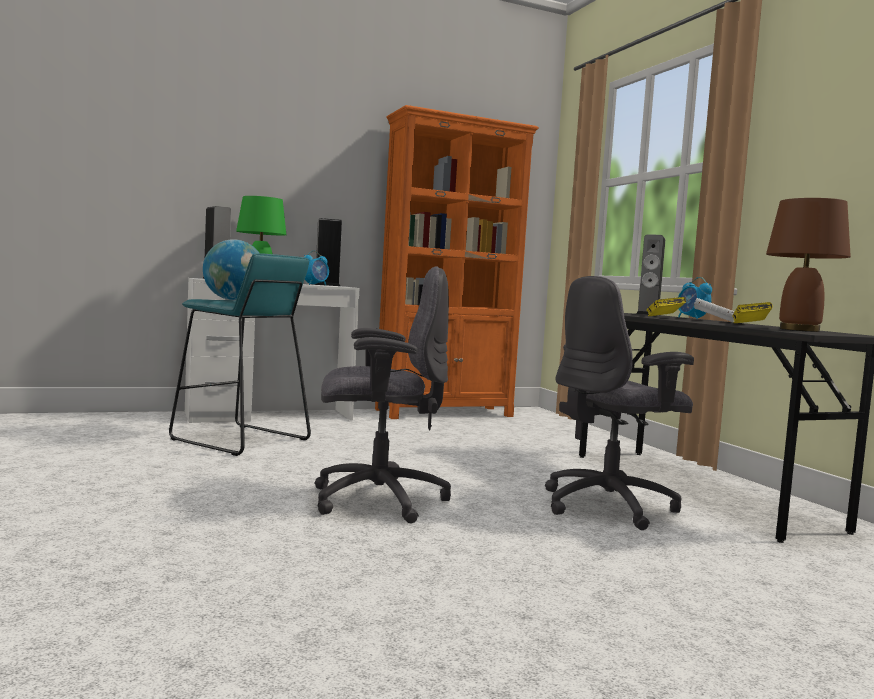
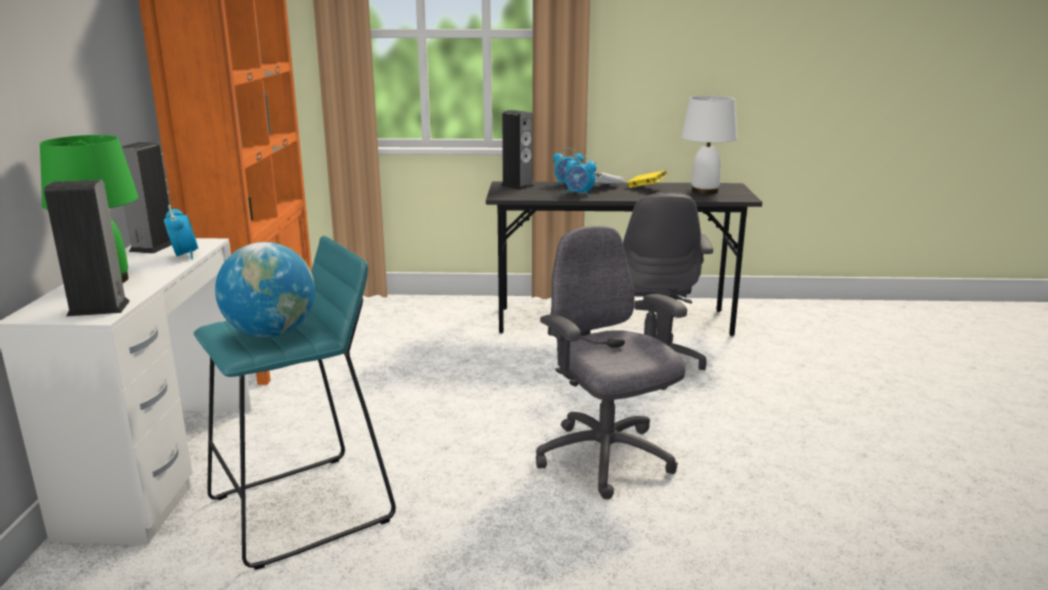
camera: 65 degrees left, 15 degrees up
(376, 500) = (605, 459): grey office chair -> grey office chair turned 45 degrees counterclockwise
(664, 317) = (579, 193): yellow book -> alarm clock
(800, 330) = (705, 191): brown table lamp -> white table lamp

